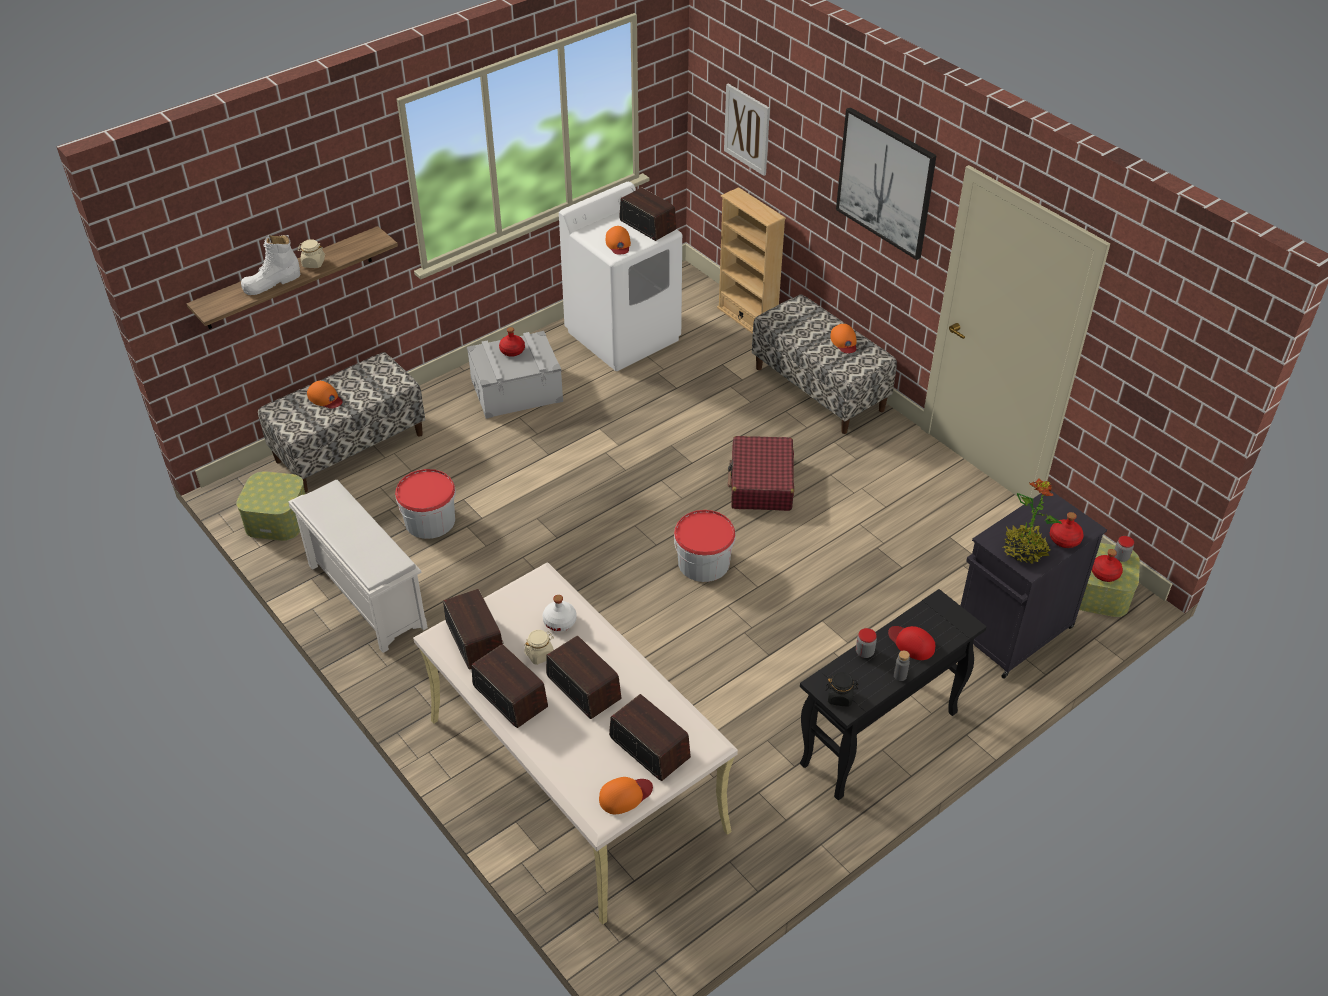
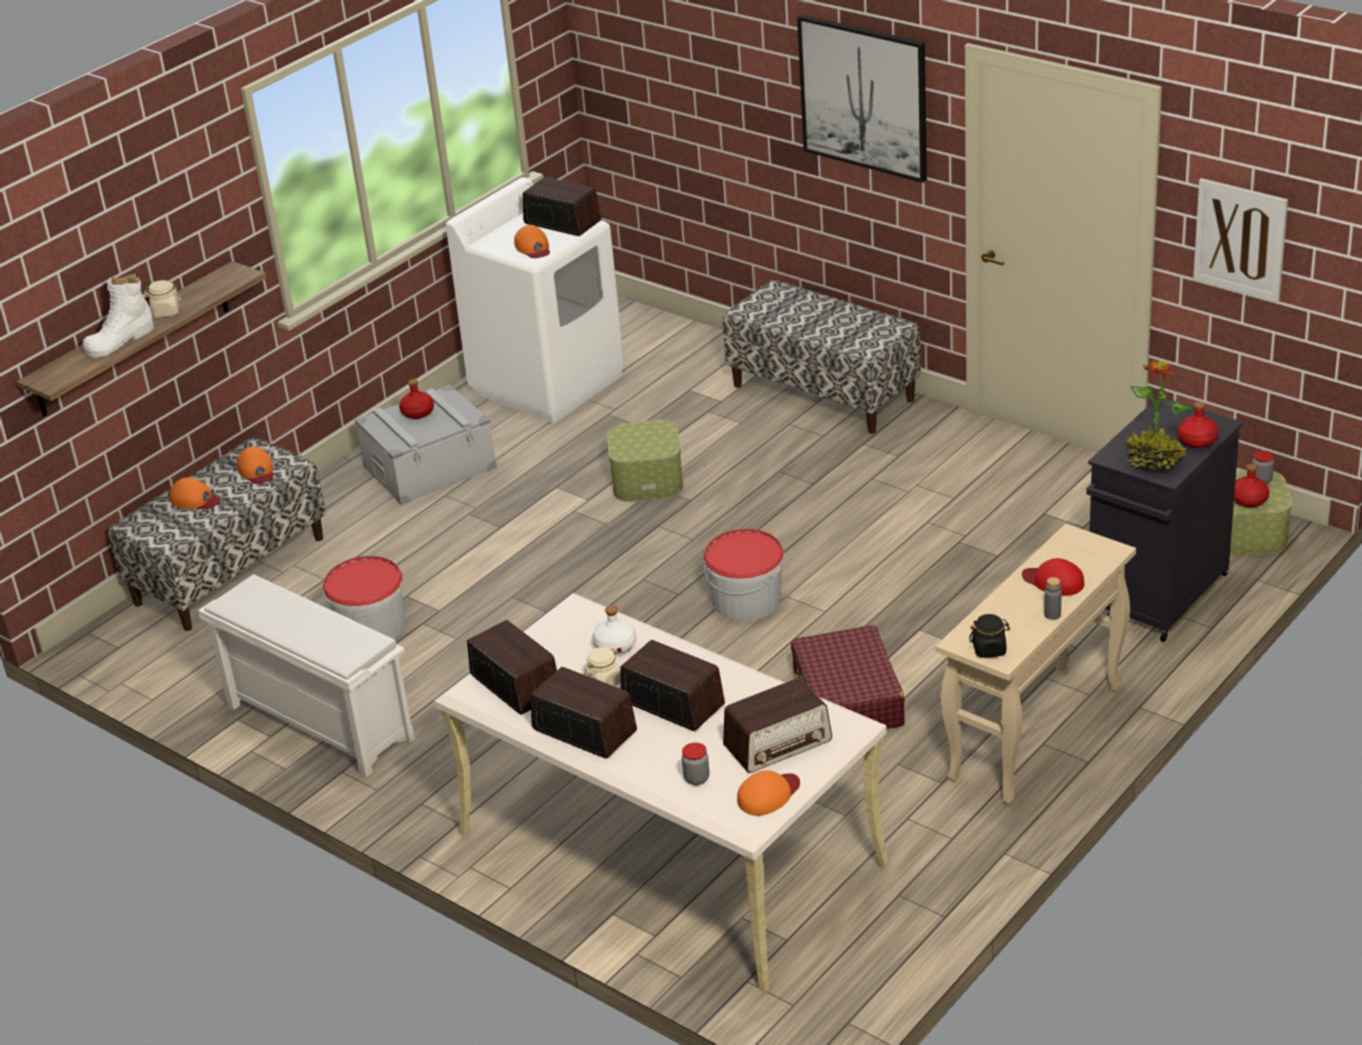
camera: 10 degrees left, 10 degrees down
(277, 519) = (163, 666): storage box -> storage box (647, 480)
(649, 747) = (778, 743): radio -> radio turned 120 degrees clockwise
(747, 129) = (664, 83): picture -> picture (1240, 239)
(747, 319) = (702, 337): beige bookcase -> none
(761, 483) = (788, 504): red suitcase -> red suitcase (847, 699)
(844, 341) = (846, 318): orange cap -> orange cap (256, 470)
(864, 652) = (1001, 601): jar -> jar (696, 778)
(878, 740) = (1035, 734): black console table -> beige console table

